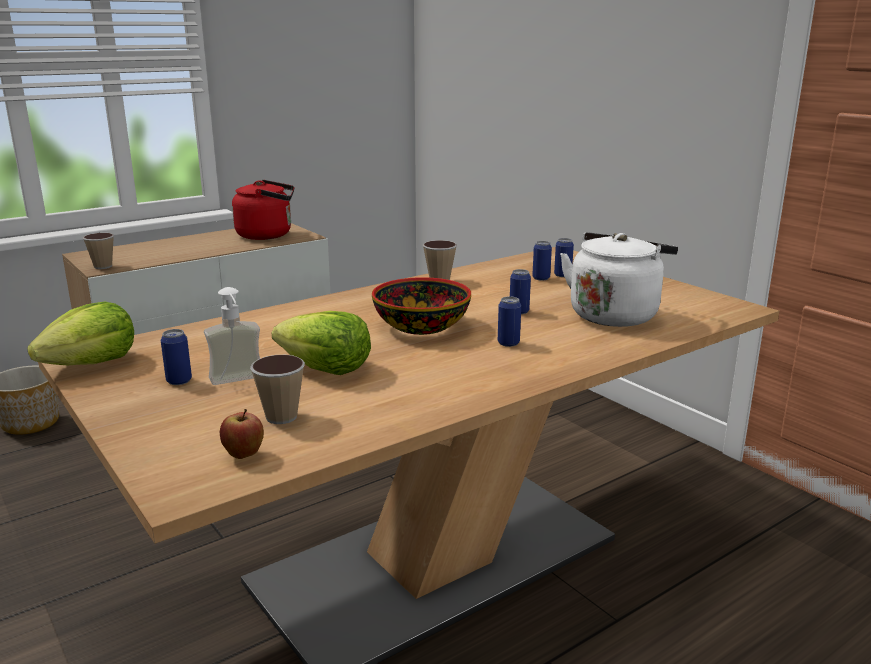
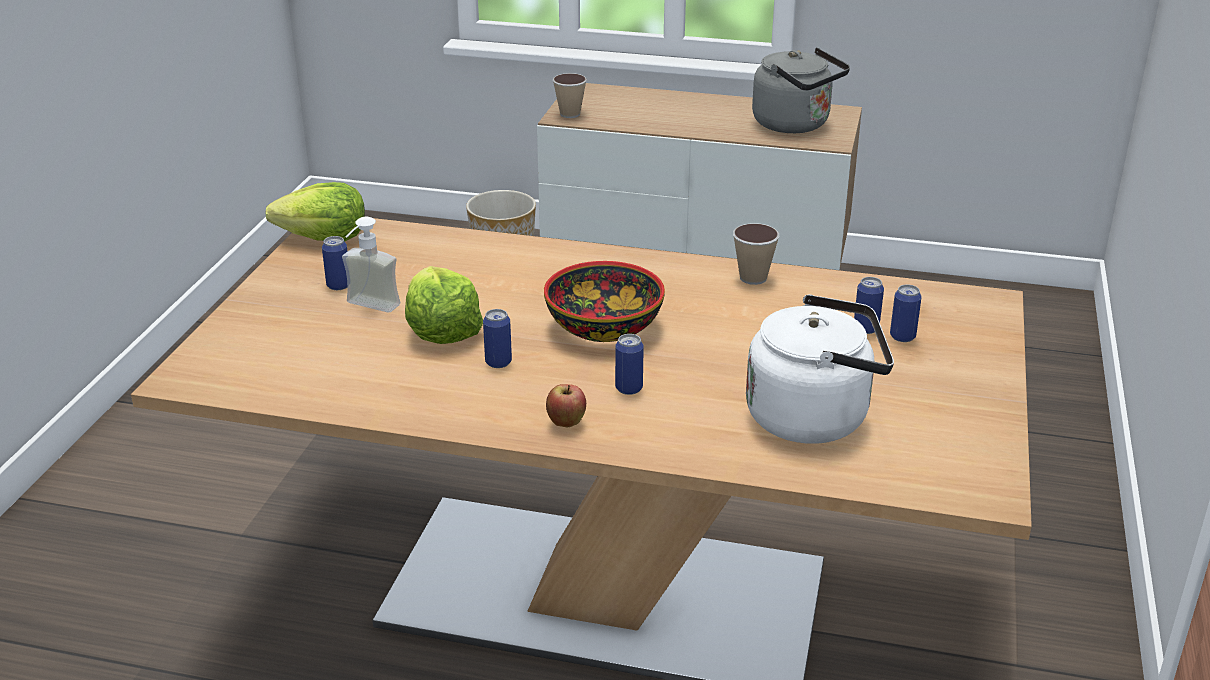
camera: 50 degrees right, 10 degrees up
(244, 455) = (253, 374): apple -> apple (566, 424)
(268, 235) = (795, 125): red kettle -> grey kettle
(281, 417) = (329, 357): cup -> none
(519, 311) = (730, 359): can -> can (498, 362)

